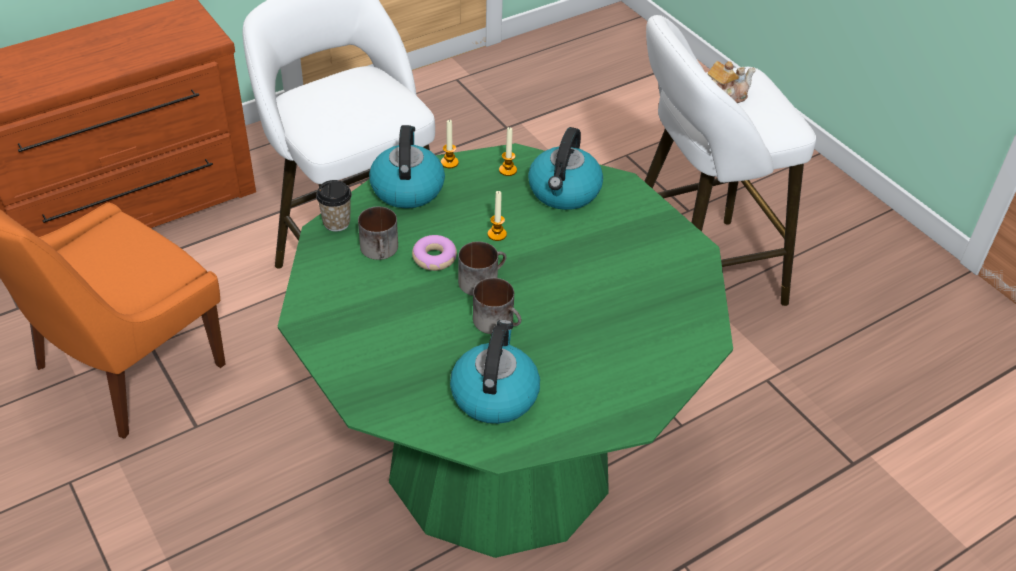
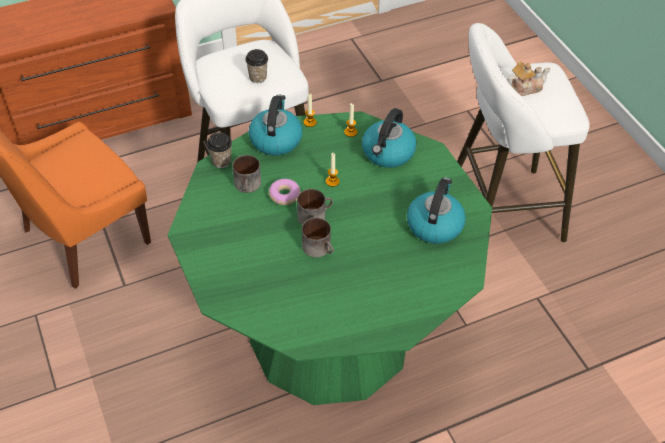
camera: 10 degrees right, 5 degrees up
(365, 112) = (258, 77): none -> cup
(494, 394) = (306, 301): kettle -> kettle (434, 224)

